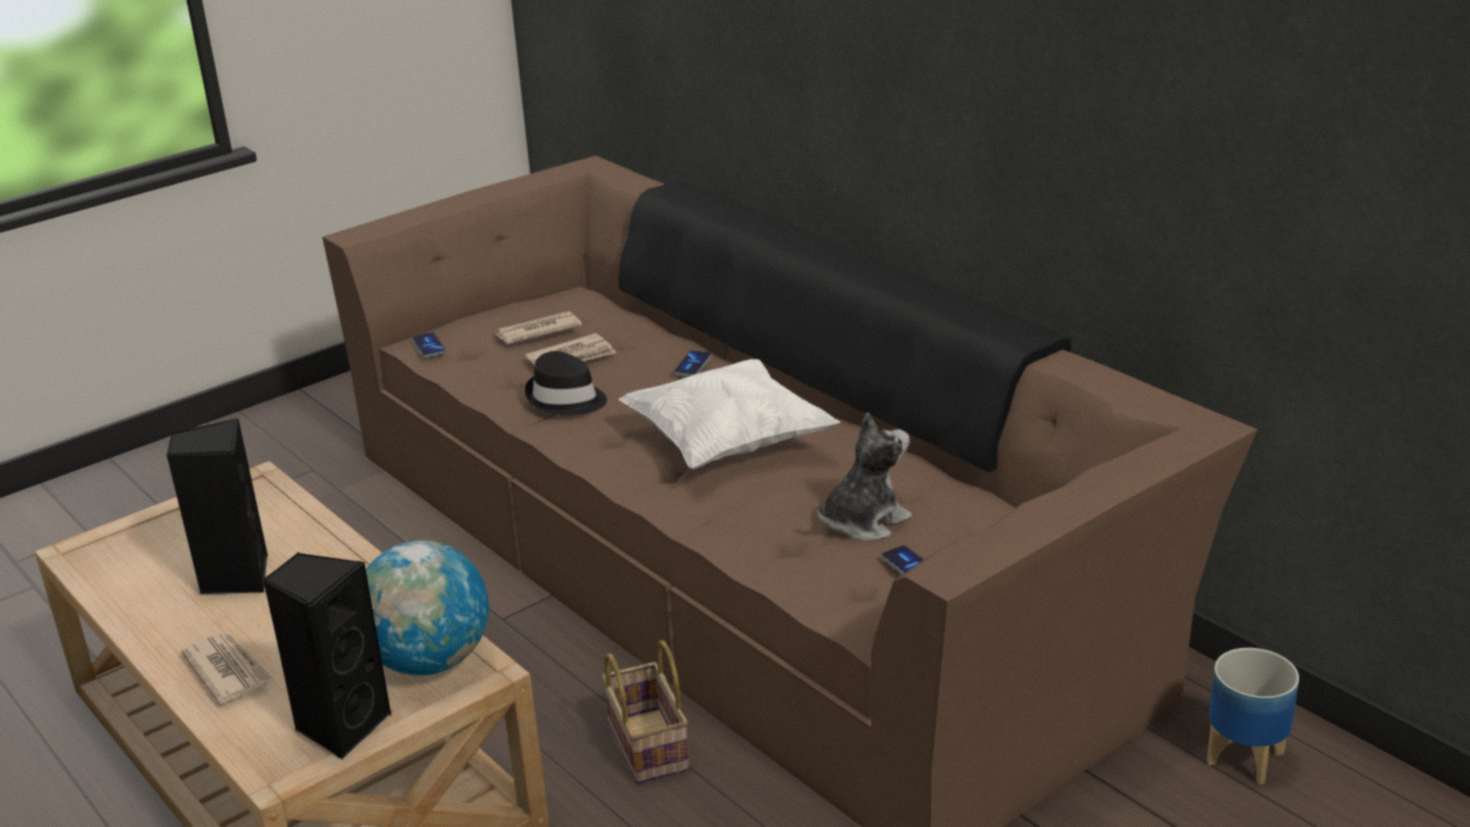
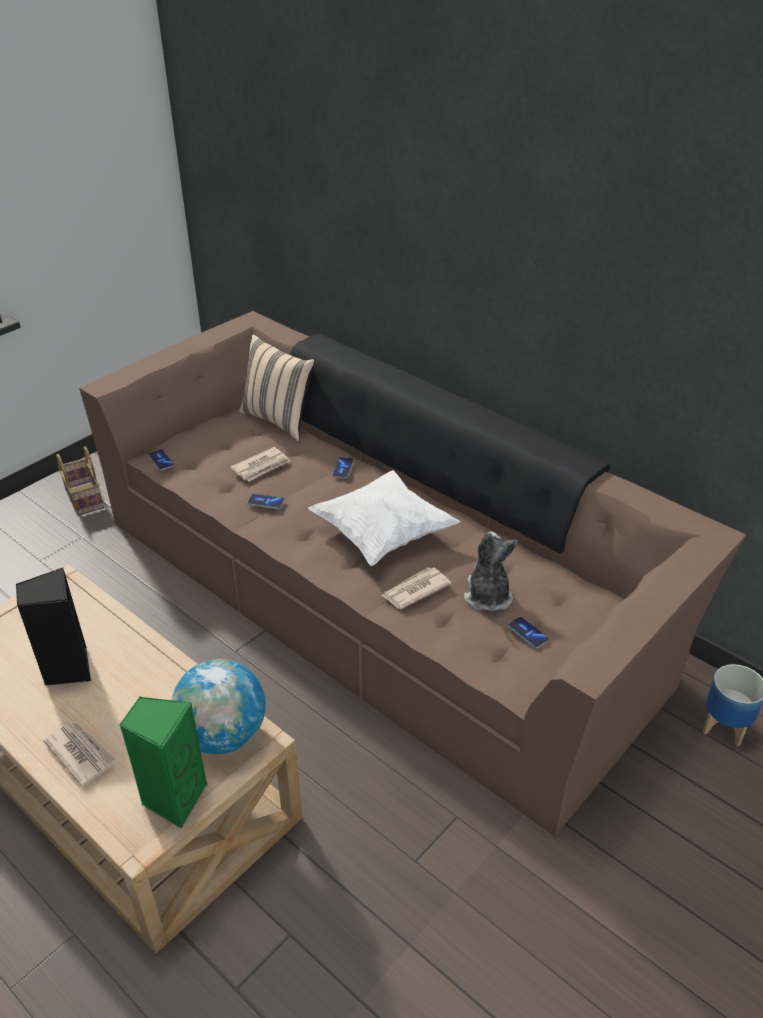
camera: 10 degrees left, 10 degrees up
(341, 726) = (173, 798): black speaker -> green speaker
(537, 331) = (233, 445): newspaper -> newspaper (415, 590)
(565, 399) = (266, 502): black hat -> phone
(616, 306) = (279, 419): none -> beige pillow
(645, 745) = (351, 747): basket -> basket (83, 498)
(863, 522) = (487, 596): plush toy -> plush toy turned 45 degrees counterclockwise

